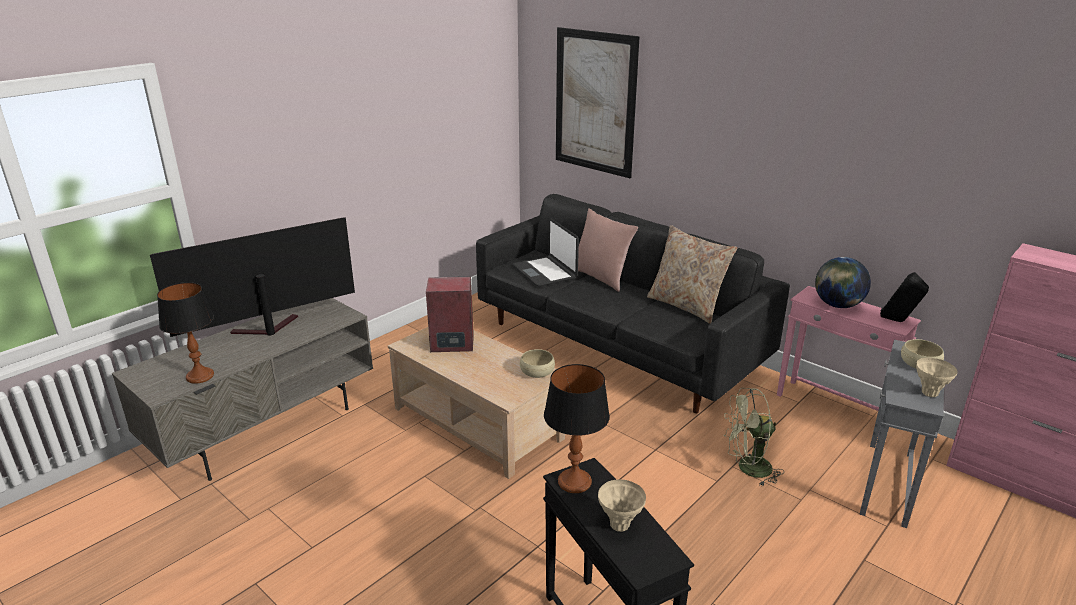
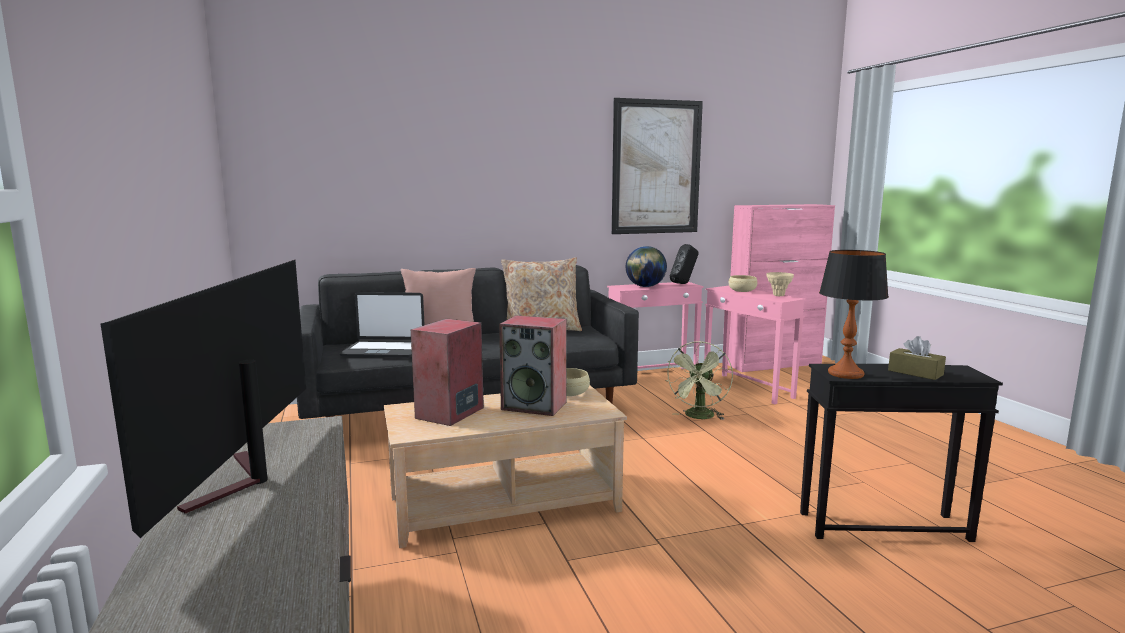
camera: 60 degrees left, 15 degrees down
(199, 376) = (298, 562): table lamp -> none
(495, 368) = (535, 405): none -> speaker
(594, 102) = (352, 164): picture -> picture (656, 167)
(620, 526) = (915, 373): beige vase -> brown tissue box
(886, 483) = (747, 389): grey side table -> pink side table

